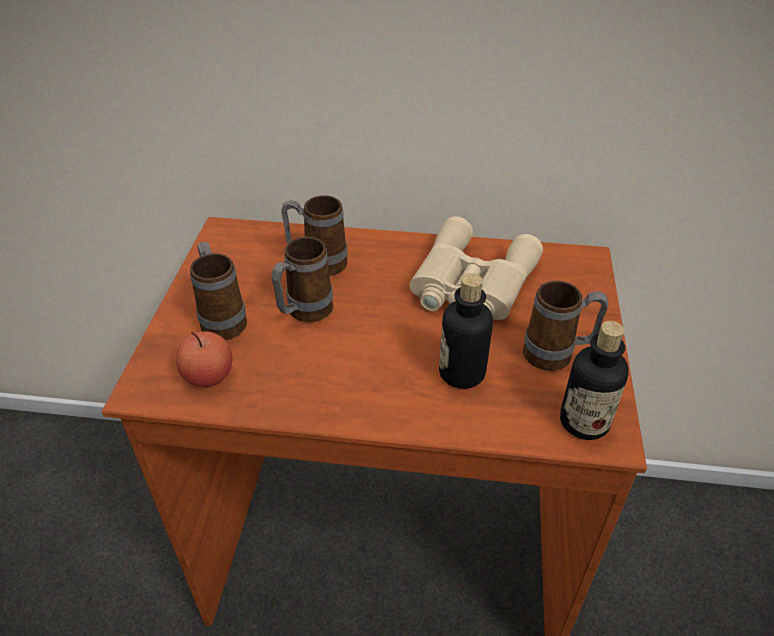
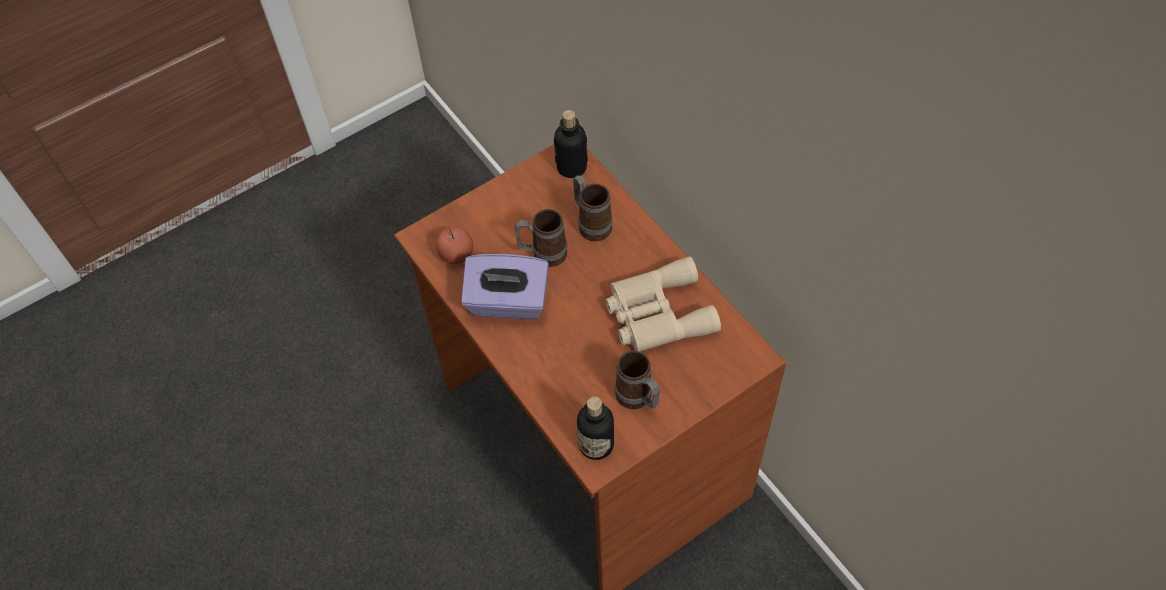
camera: 50 degrees right, 15 degrees up
(222, 319) = (499, 222): mug -> none
(323, 375) = (507, 302): none -> purple tissue box
(462, 373) = (575, 363): bottle -> bottle (571, 167)

